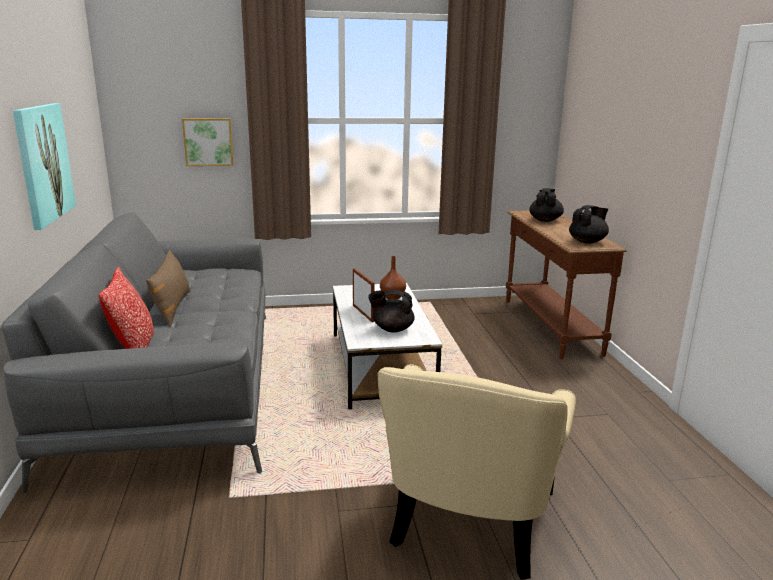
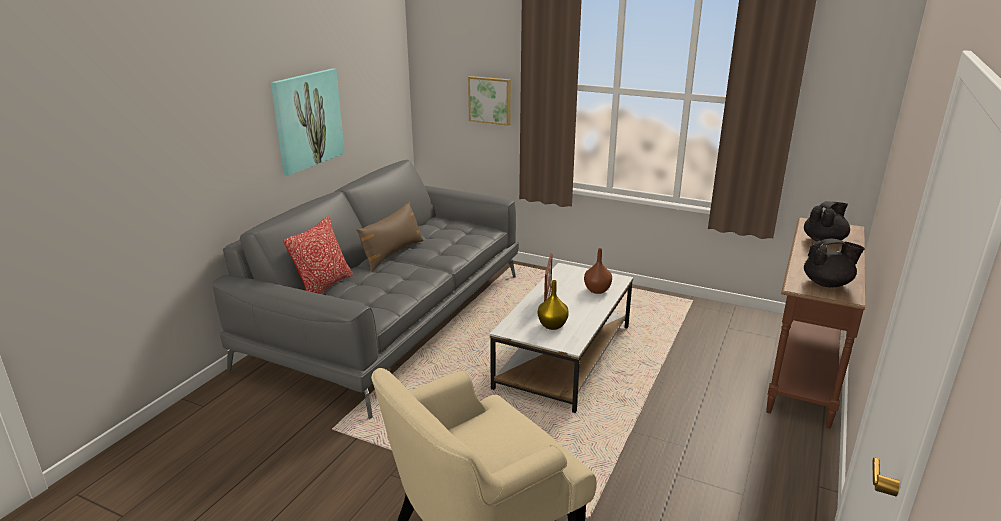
camera: 35 degrees right, 5 degrees up
(392, 329) = (552, 325): black teapot -> yellow vase

